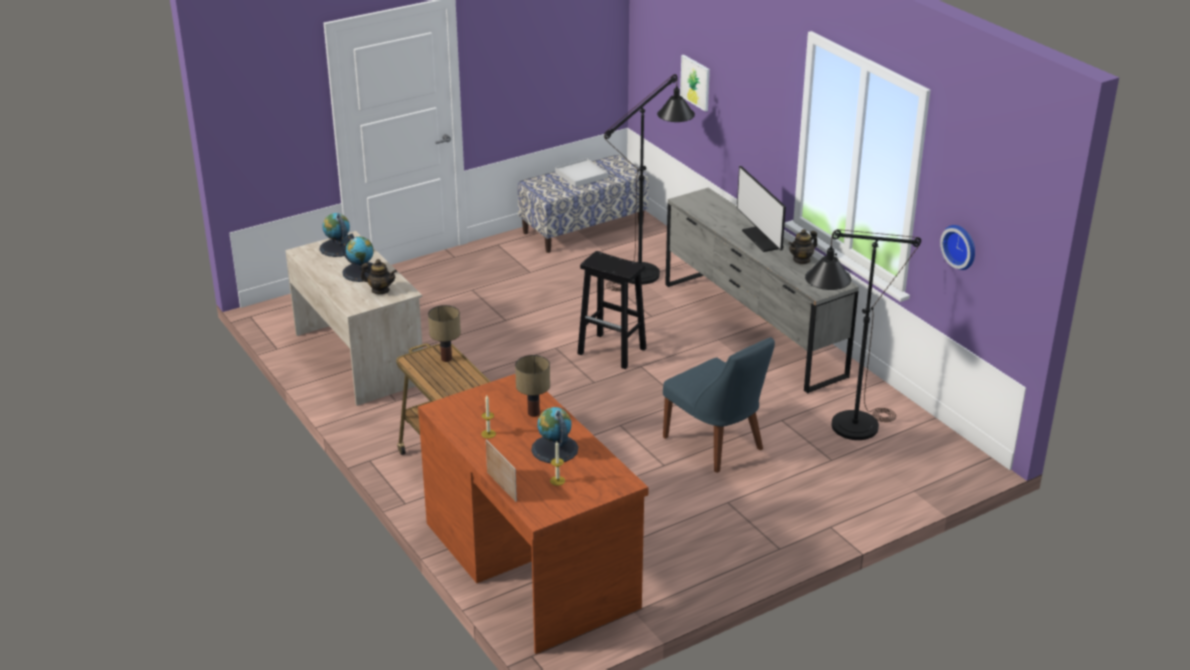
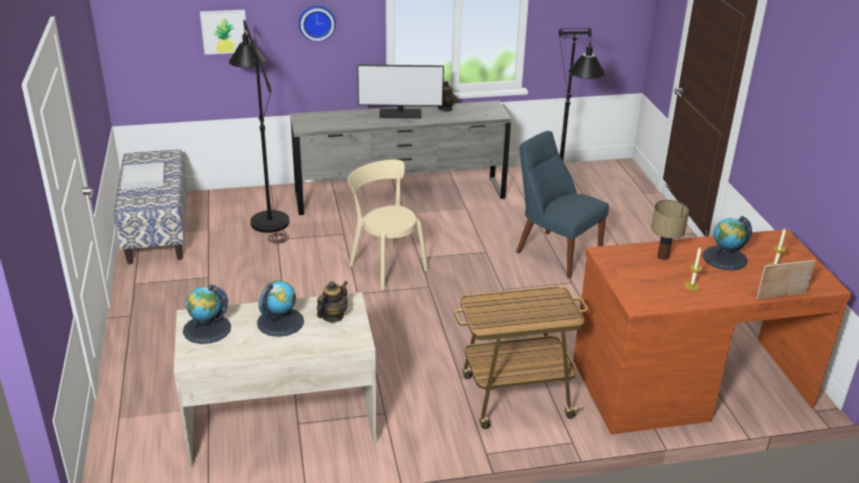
camera: 70 degrees left, 0 degrees up
(446, 358) = (491, 304): table lamp -> none
(613, 351) = (386, 265): black stool -> beige chair
(716, 445) = (554, 252): blue chair -> blue chair turned 120 degrees counterclockwise
(961, 246) = (578, 22): wall clock -> wall clock (316, 22)

